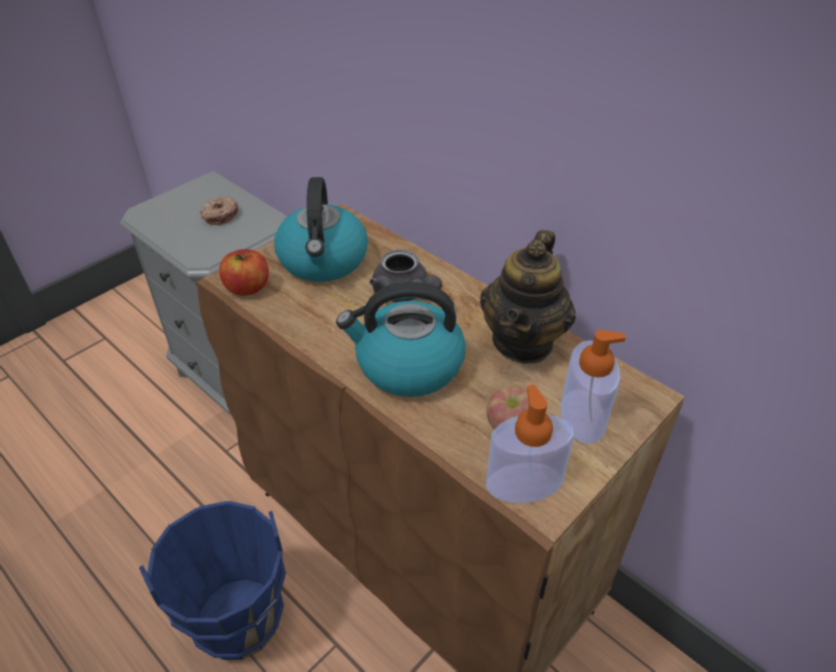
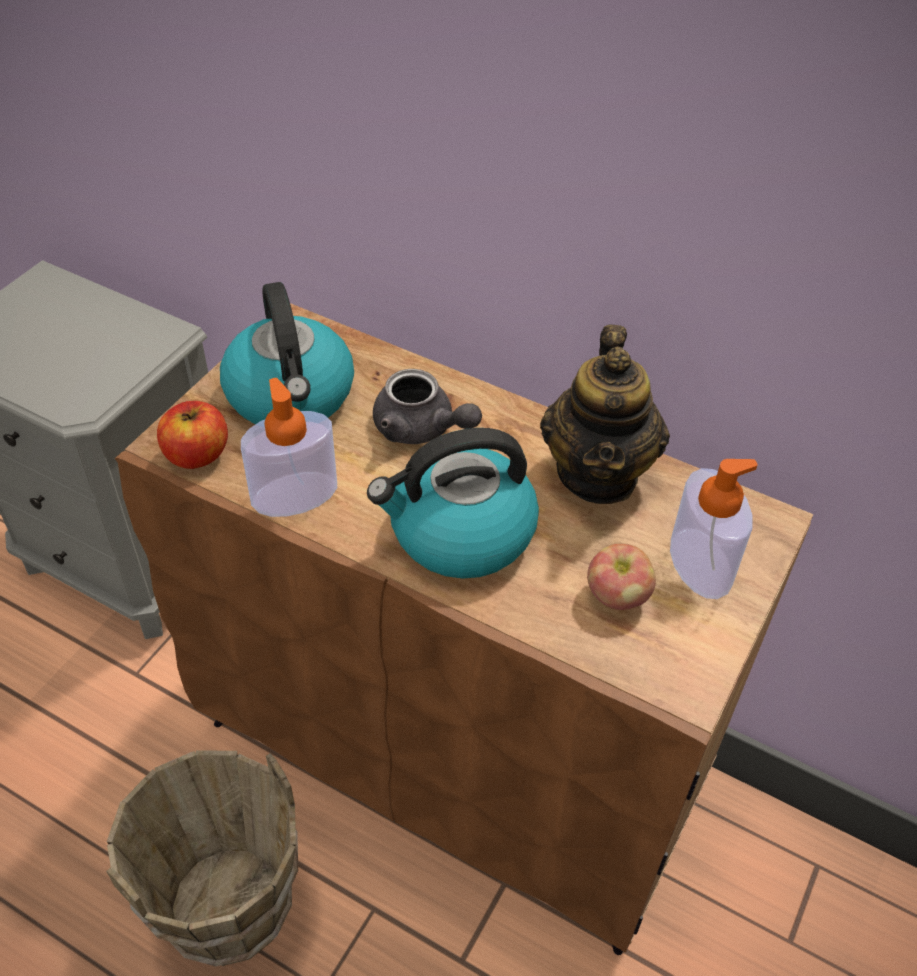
camera: 15 degrees left, 5 degrees up
(220, 215) = (81, 334): donut -> none
(238, 619) = (228, 906): blue bucket -> brown bucket
(524, 483) = (654, 664): soap dispenser -> soap dispenser (295, 494)

